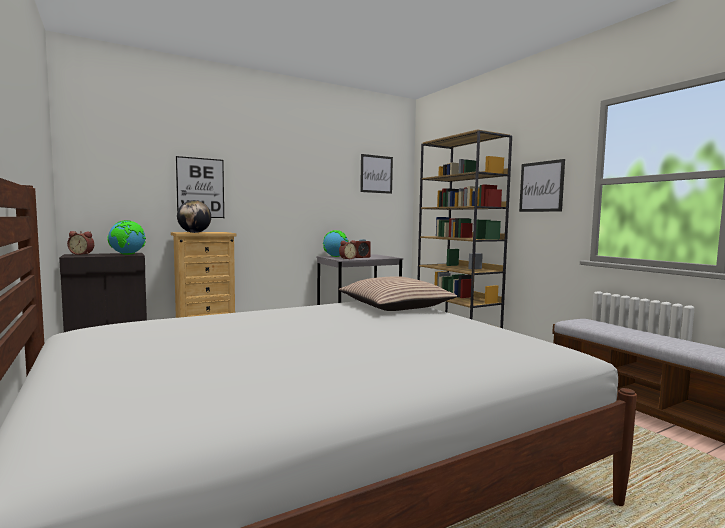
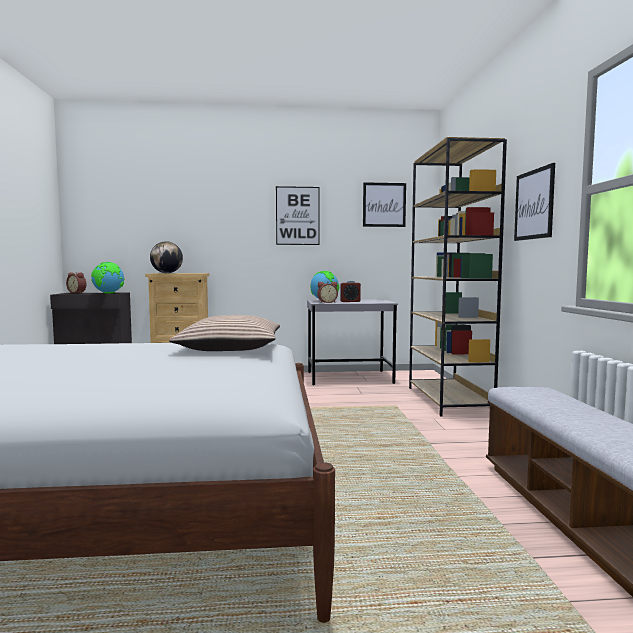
camera: 25 degrees right, 0 degrees up
(200, 188) = (183, 229): picture -> picture (297, 216)

